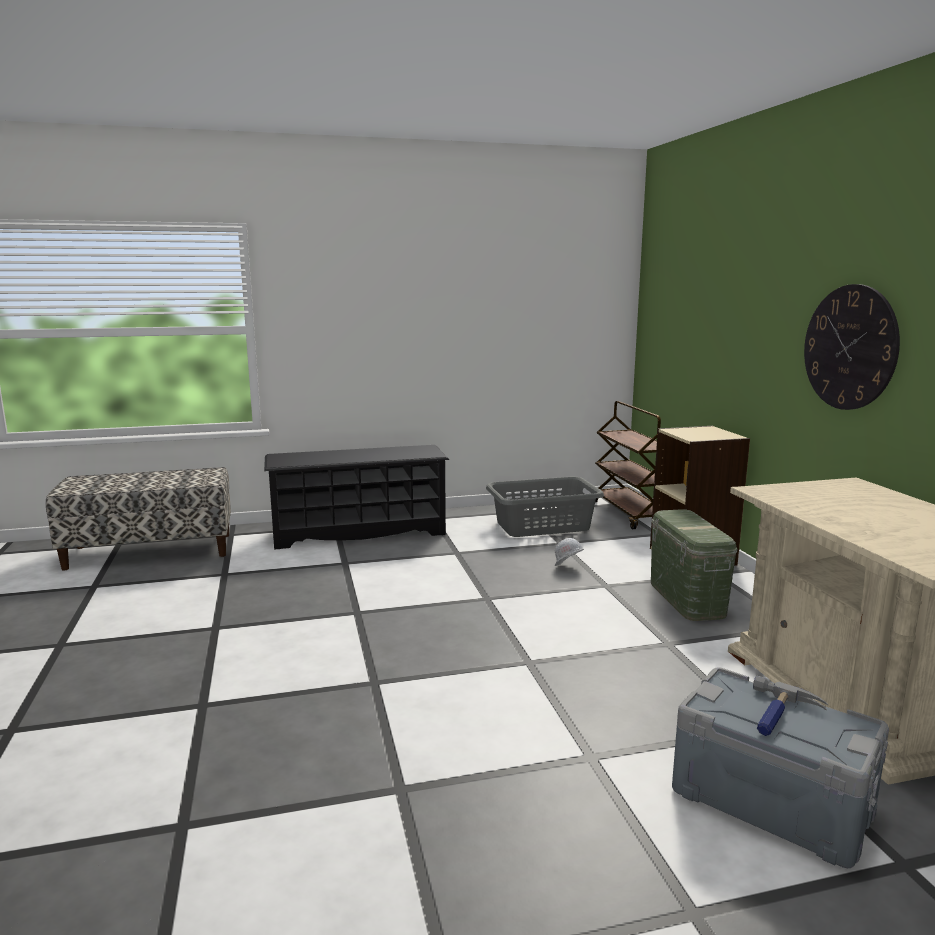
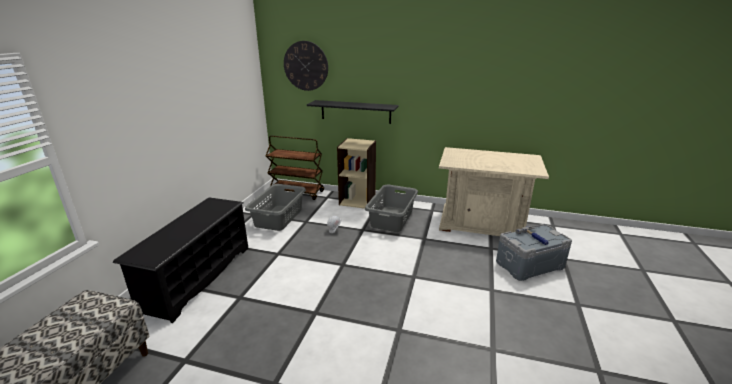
camera: 60 degrees left, 10 degrees up
(687, 598) = (392, 218): green storage box -> grey laundry basket
(730, 373) = (355, 111): none -> black shelf
(849, 347) = (432, 96): wall clock -> wall clock (306, 66)

